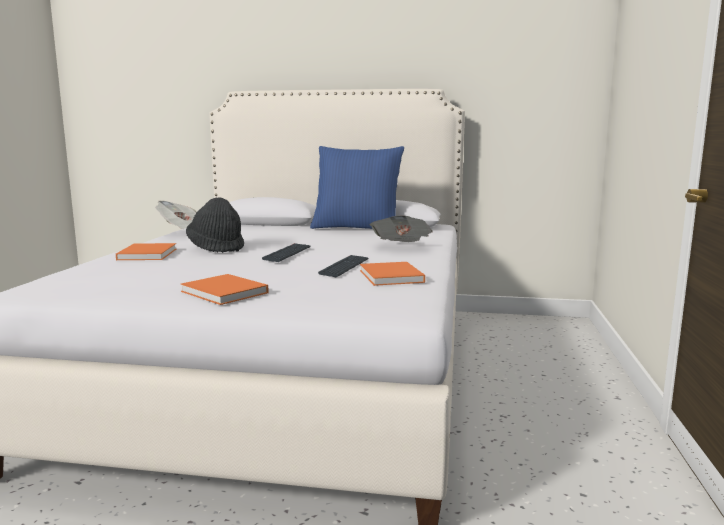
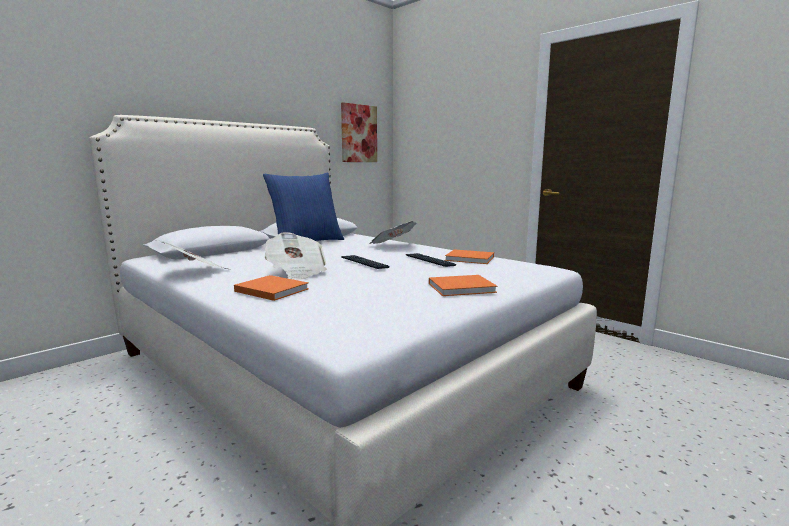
camera: 55 degrees left, 0 degrees up
(217, 248) = (296, 272): black hat -> newspaper
(534, 91) = (358, 133): none -> picture

